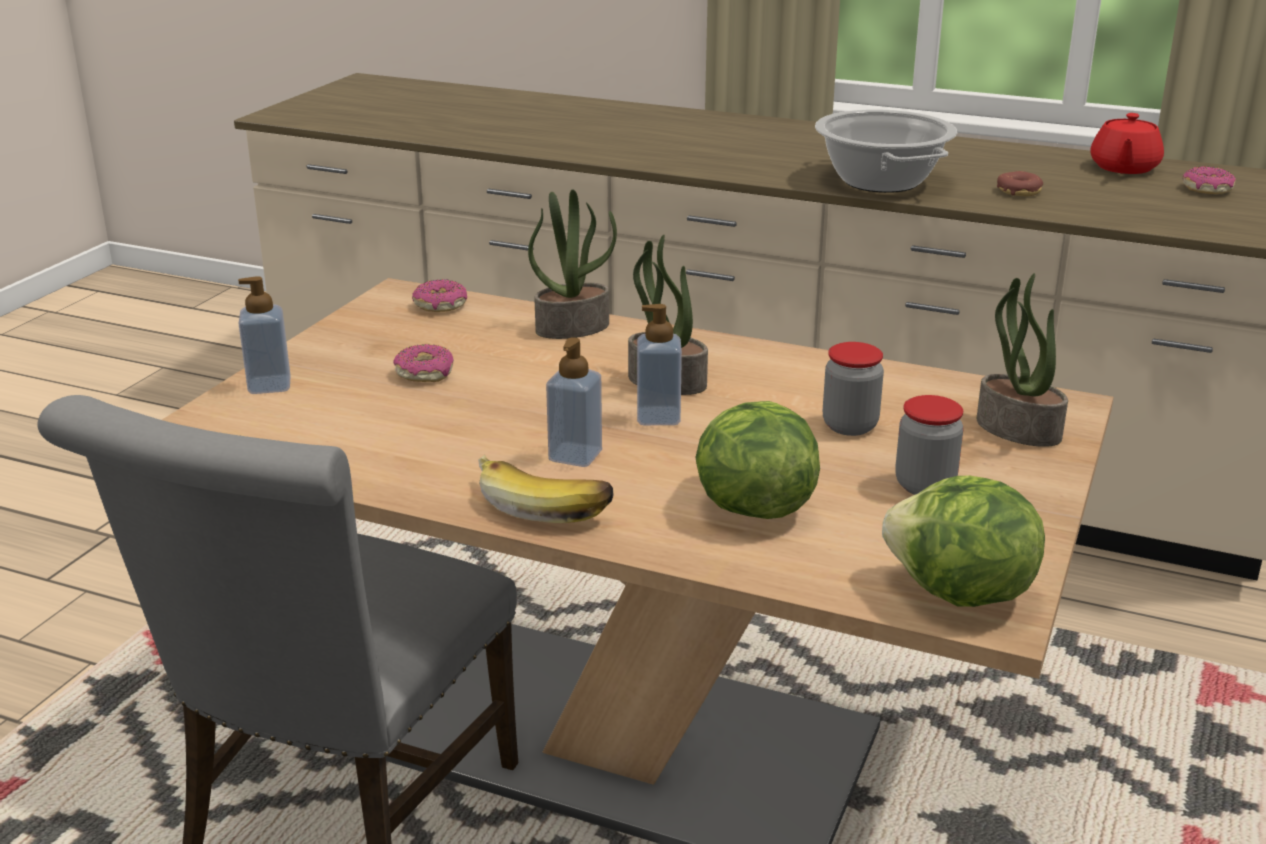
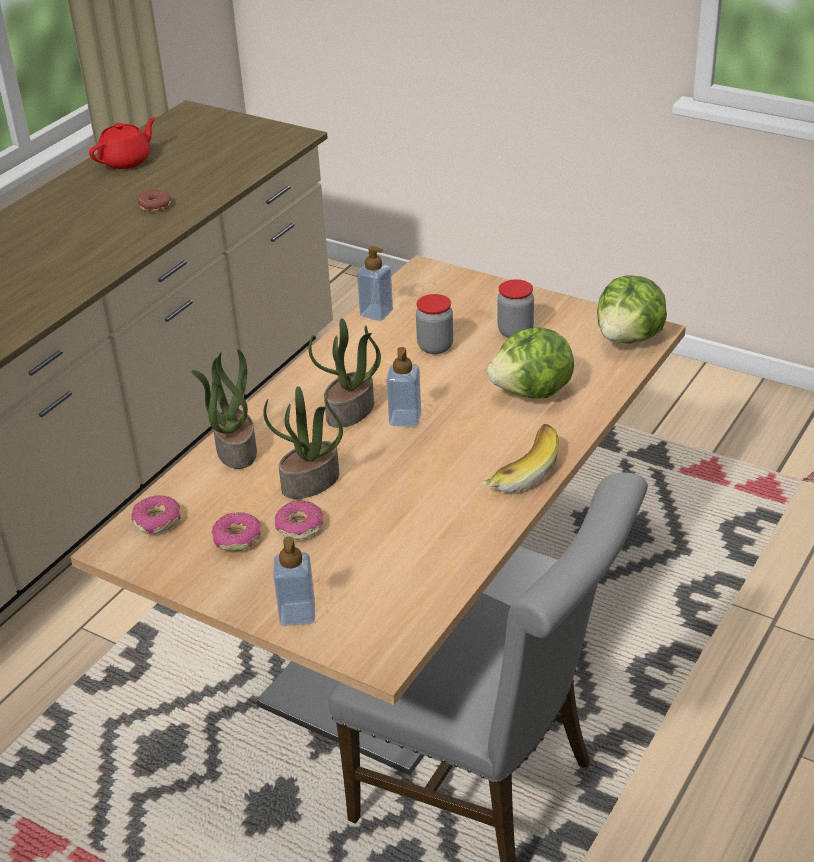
camera: 80 degrees left, 10 degrees up
(575, 455) = (455, 456): soap dispenser -> soap dispenser (376, 313)
(881, 181) = (100, 255): cooking pot -> none
(1016, 430) = (453, 292): potted plant -> potted plant (310, 483)
(1123, 168) = (127, 161): red teapot -> red teapot turned 75 degrees counterclockwise
(1207, 189) = (188, 143): donut -> donut (238, 538)

